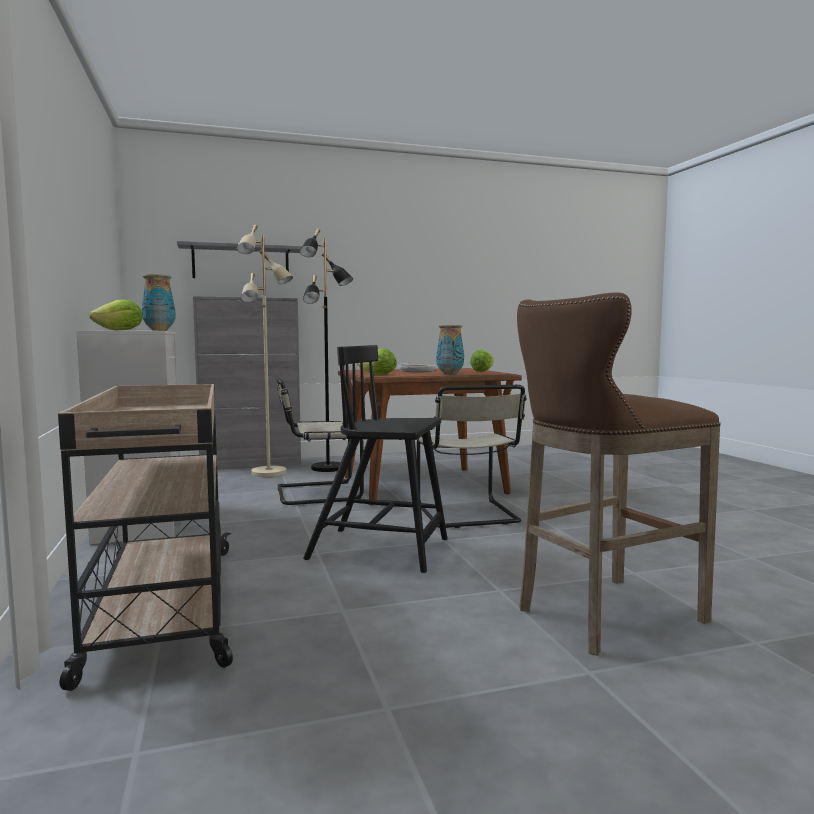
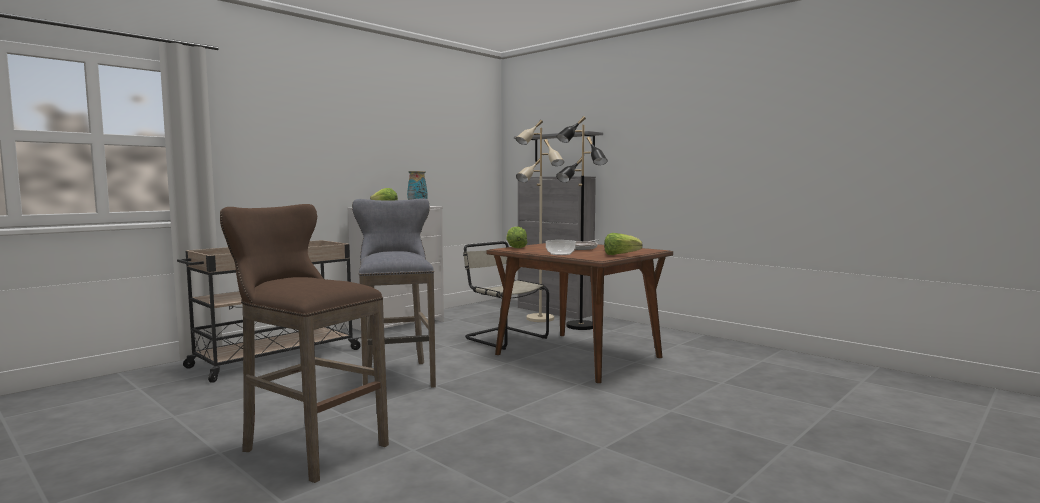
camera: 60 degrees right, 0 degrees up
(381, 549) = (396, 375): black chair -> grey stool
(450, 374) = (560, 254): vase -> bowl
(468, 515) = (508, 381): beige chair -> none

